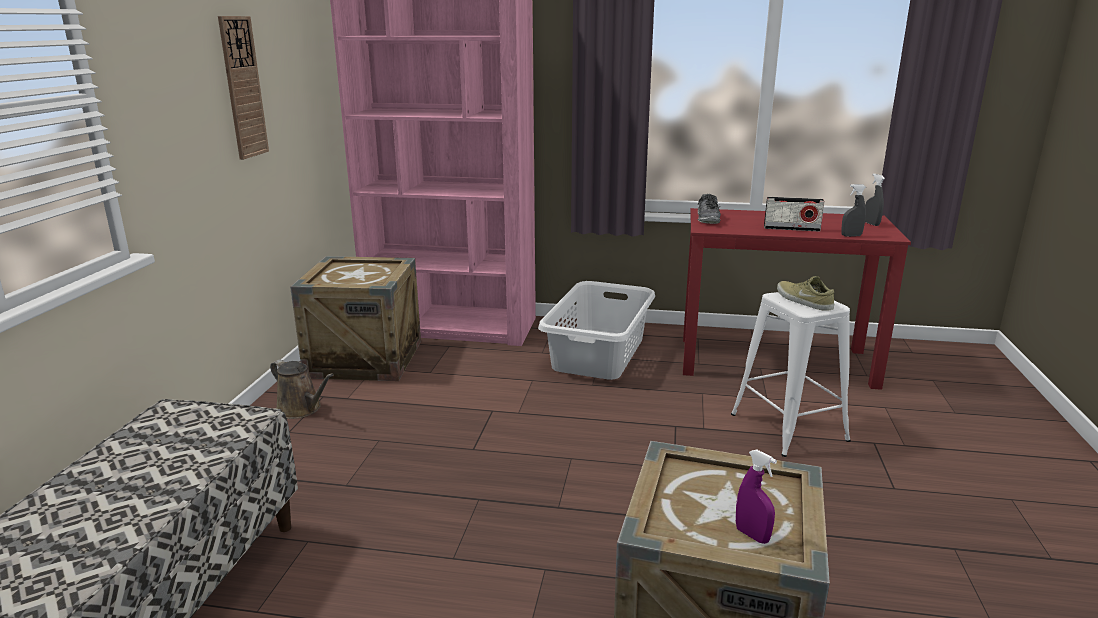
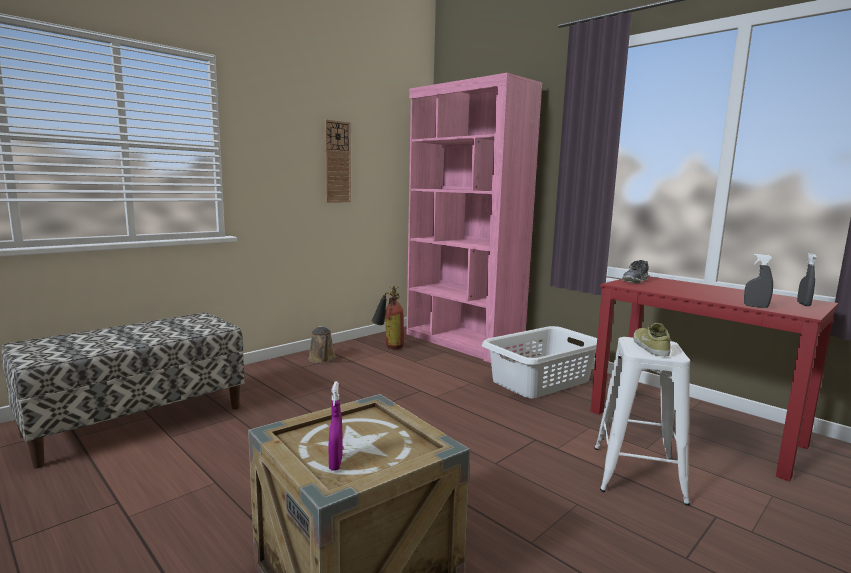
camera: 35 degrees right, 10 degrees down
(365, 359) = (389, 345): crate -> fire extinguisher
(791, 229) = (701, 295): radio -> none

